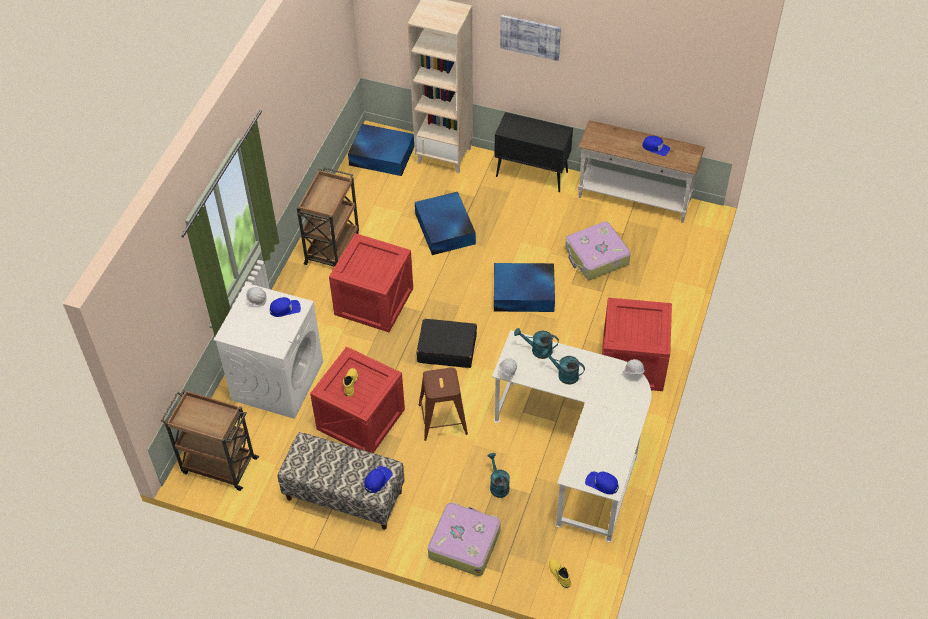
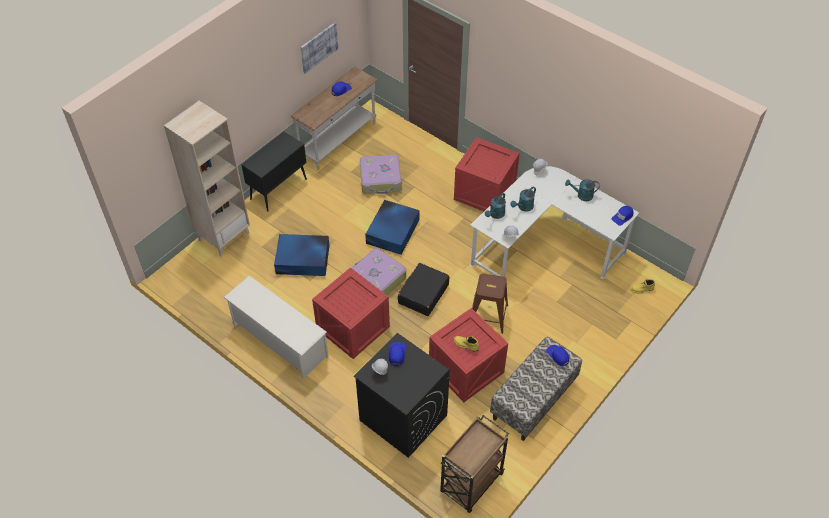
camera: 70 degrees left, 0 degrees up
(277, 380) = (402, 417): white washing machine -> black washing machine
(332, 247) = (279, 340): brown cart -> white shoe rack
(381, 155) = (196, 278): blue storage box -> none
(464, 543) = (600, 335): suitcase -> suitcase (377, 279)
(498, 485) = (558, 300): turquoise watering can -> turquoise watering can (582, 195)
(530, 36) = (241, 87): picture -> picture (318, 47)

